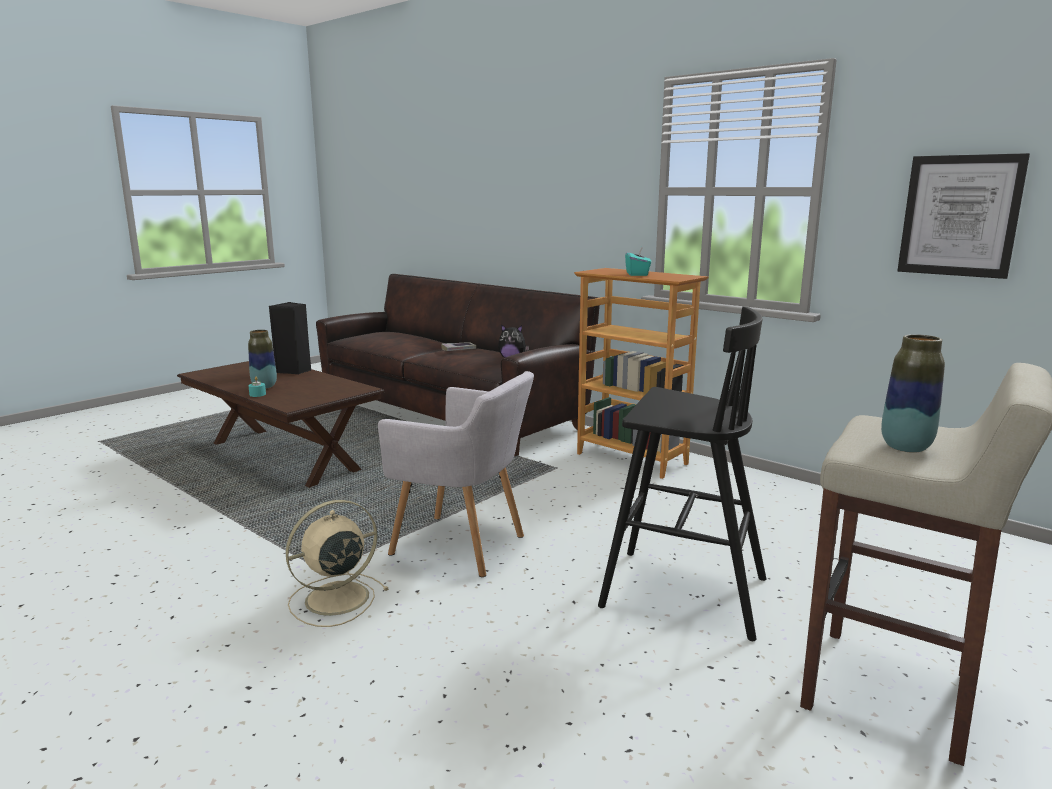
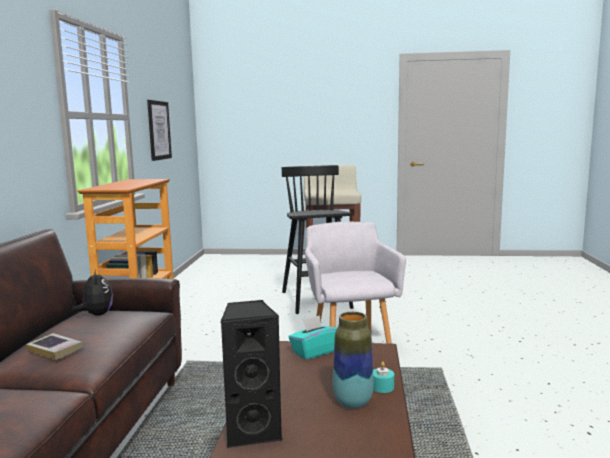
camera: 125 degrees left, 5 degrees down
(334, 599) = (451, 354): beige fan -> none
(637, 274) = (132, 183): turquoise tissue box -> turquoise tissue box (314, 352)
(905, 447) = (338, 190): vase -> none

